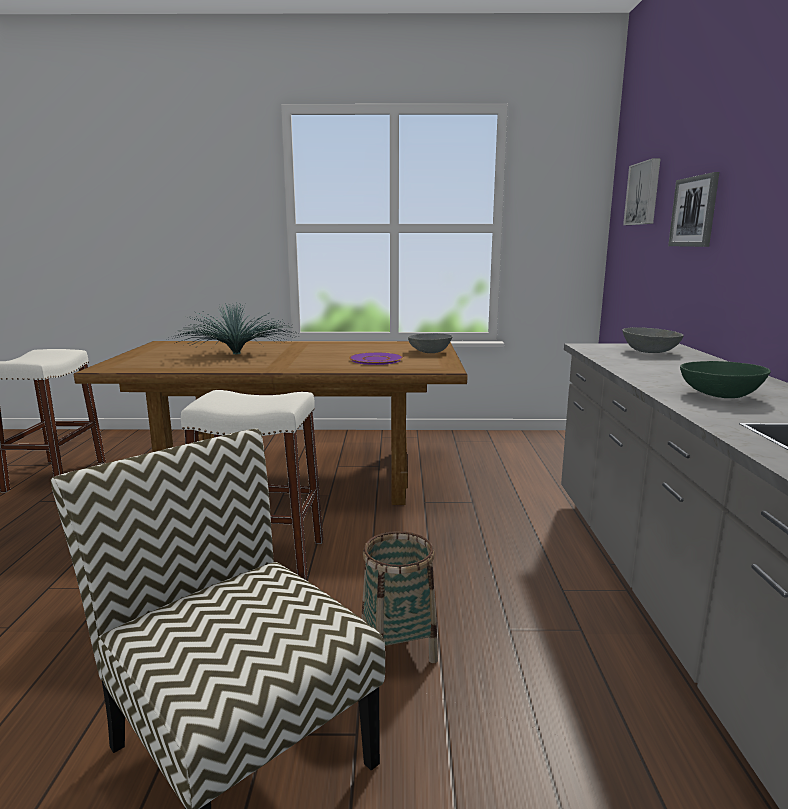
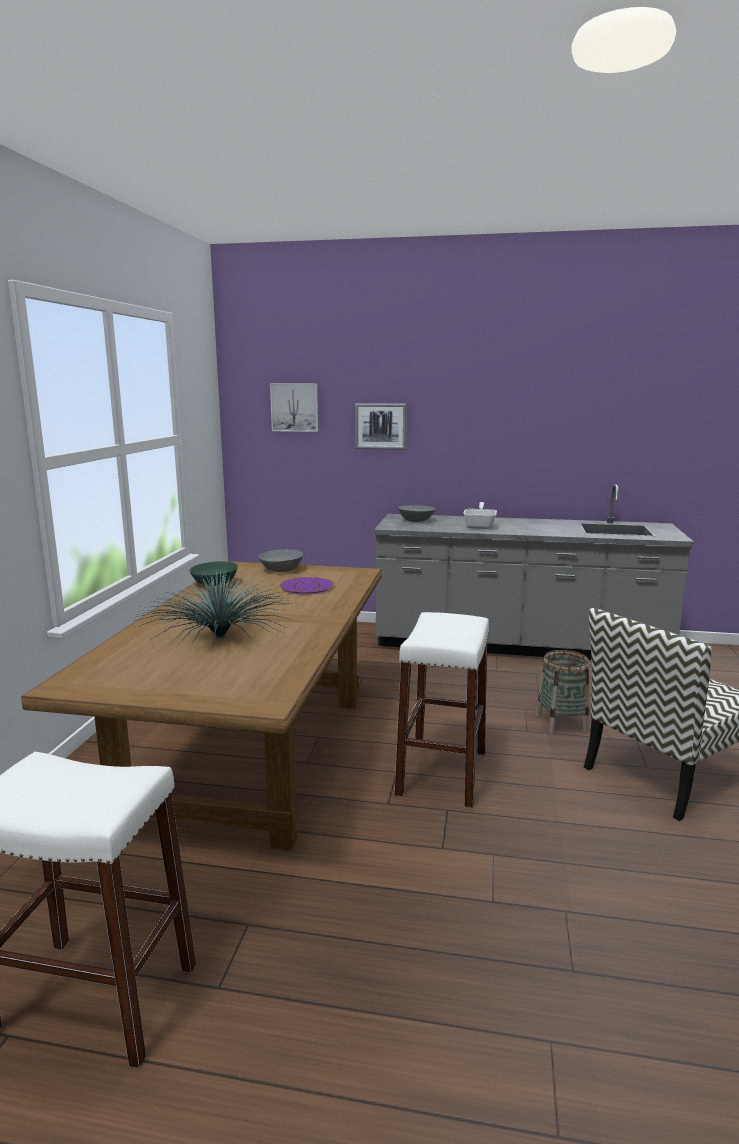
camera: 80 degrees left, 0 degrees up
(673, 372) = (480, 525): none -> frying pan
(721, 394) = (533, 527): green bowl -> green bowl (214, 583)

